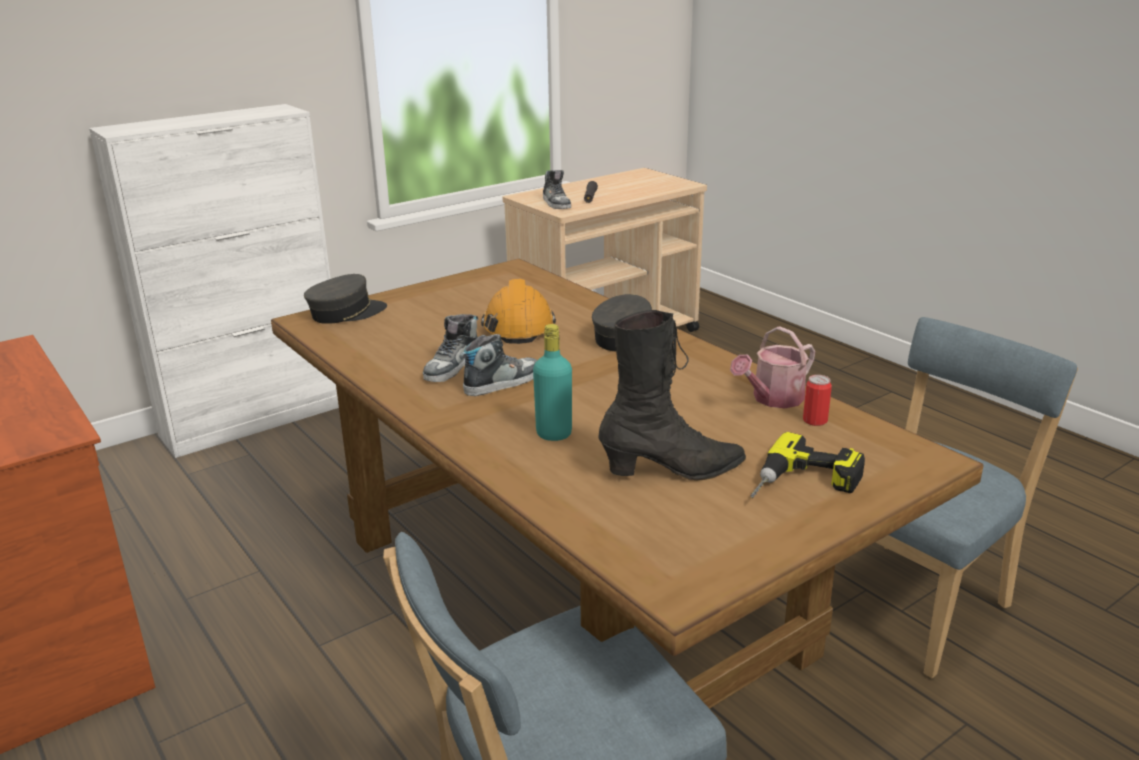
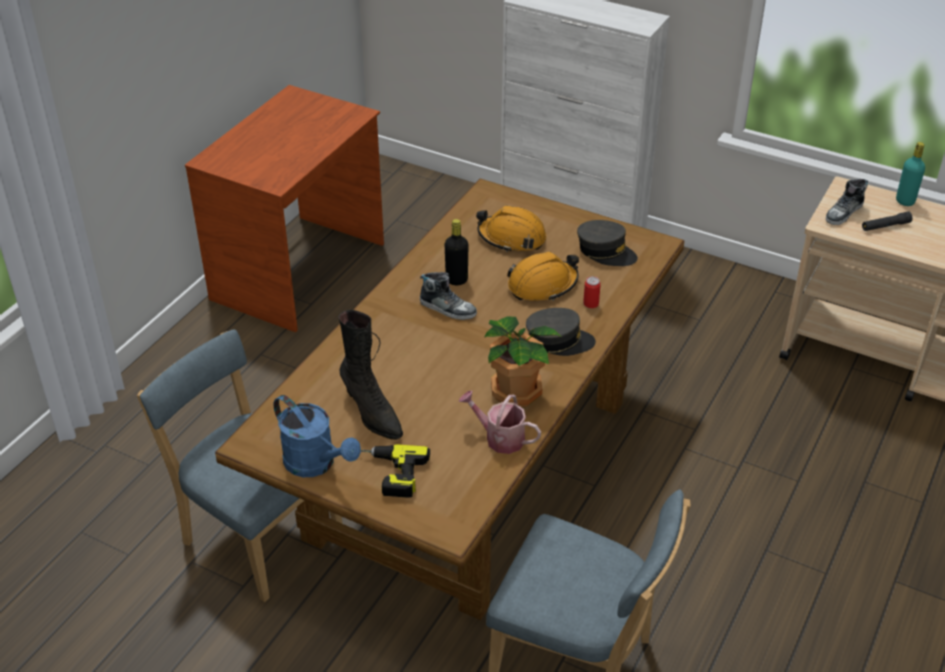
camera: 65 degrees right, 15 degrees up
(346, 313) = (510, 203): grey cap -> grey cap (605, 251)
(412, 324) = (512, 238): none -> orange hard hat
(452, 367) = (456, 280): shoe -> black bottle
(554, 434) = (390, 352): turquoise bottle -> turquoise bottle (905, 201)
(694, 374) = (516, 391): none -> potted plant
(758, 535) = (316, 464): none -> blue watering can
(815, 420) = (478, 464): can -> can (591, 303)

